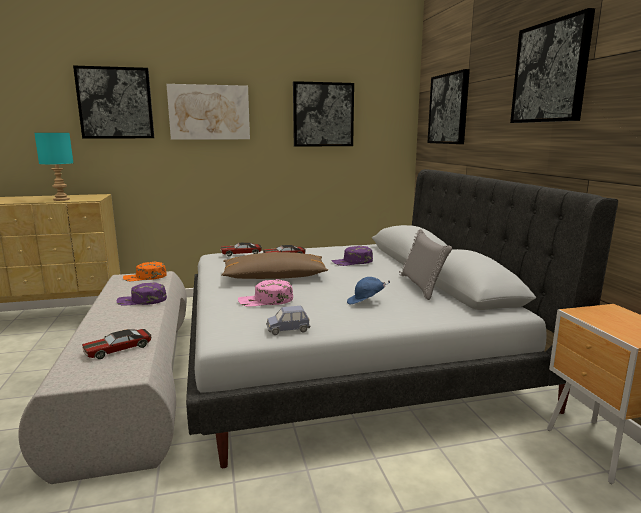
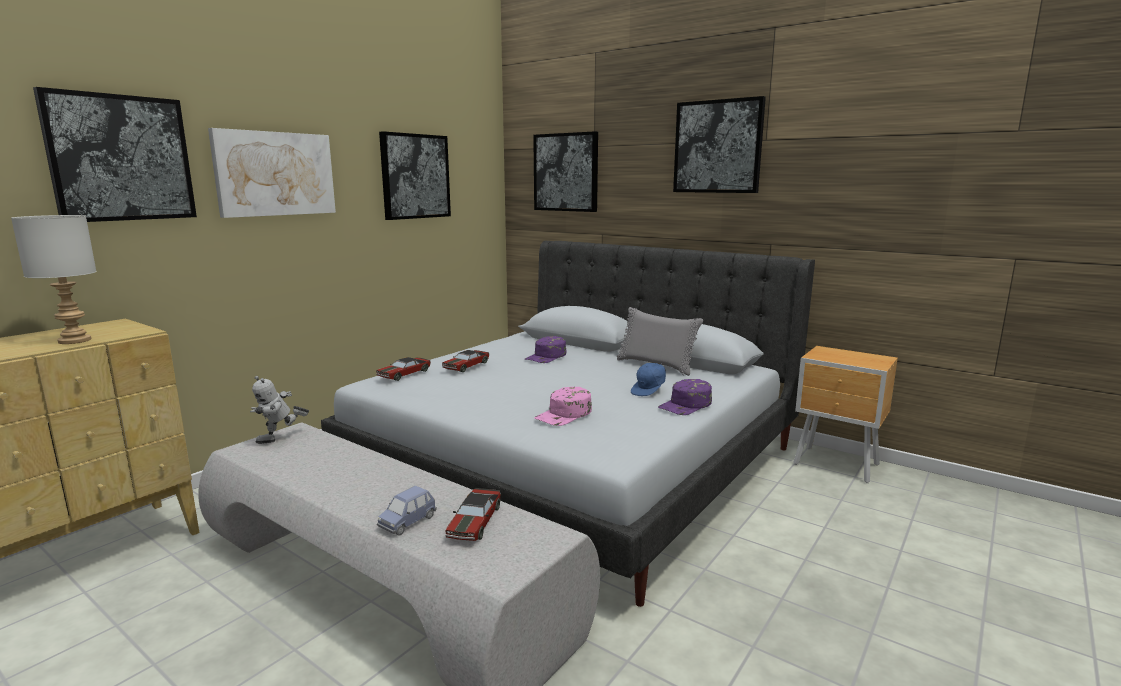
camera: 40 degrees left, 0 degrees up
(61, 199) = (73, 340): turquoise table lamp -> grey table lamp
(142, 300) = (358, 467): purple cap -> purple cap (686, 405)
(145, 277) = (281, 440): orange cap -> toy robot
(275, 277) = (509, 390): brown pillow -> none
(288, 330) = (650, 433): blue toy car -> blue toy car (407, 522)

